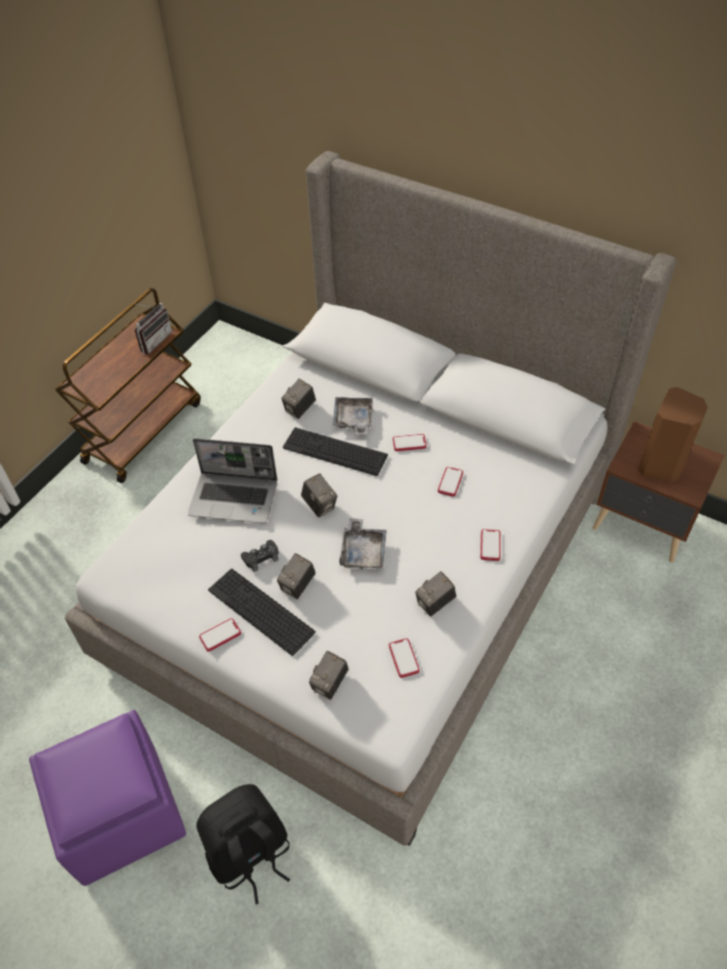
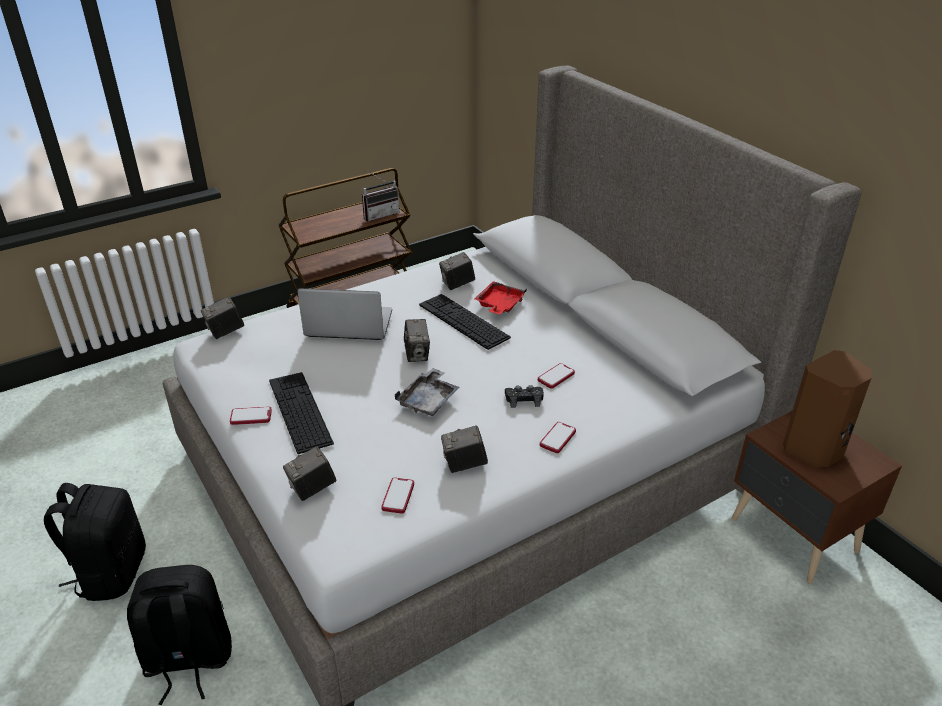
camera: 25 degrees right, 15 degrees down
(119, 813) = (111, 572): purple ottoman -> black backpack
(235, 498) = (347, 325): laptop -> laptop turned 150 degrees clockwise
(261, 557) = (333, 373): black game controller -> black game controller (524, 399)
(298, 586) = (348, 405): camera -> camera (225, 332)
(353, 420) = (499, 305): grey tray -> red tray
(409, 443) = (539, 336): phone -> none

